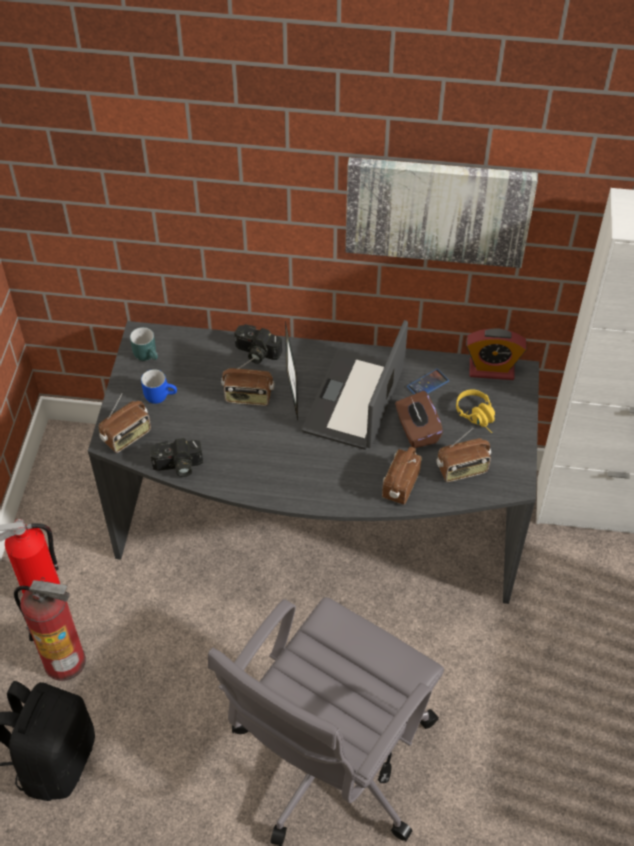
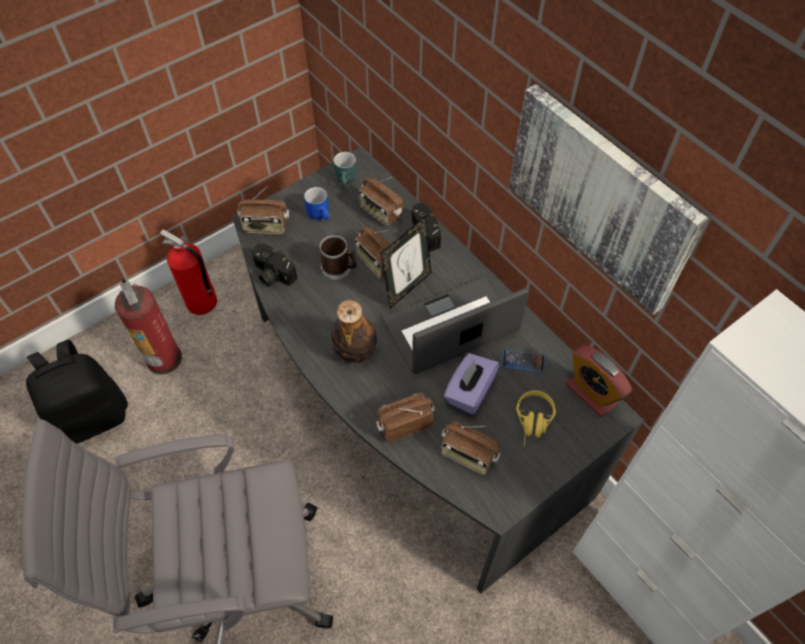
camera: 45 degrees right, 5 degrees up
(205, 359) = (380, 212): none -> radio
(226, 422) = (339, 269): none -> mug
(309, 468) = (355, 351): none -> bottle
(416, 430) = (469, 391): brown tissue box -> purple tissue box

